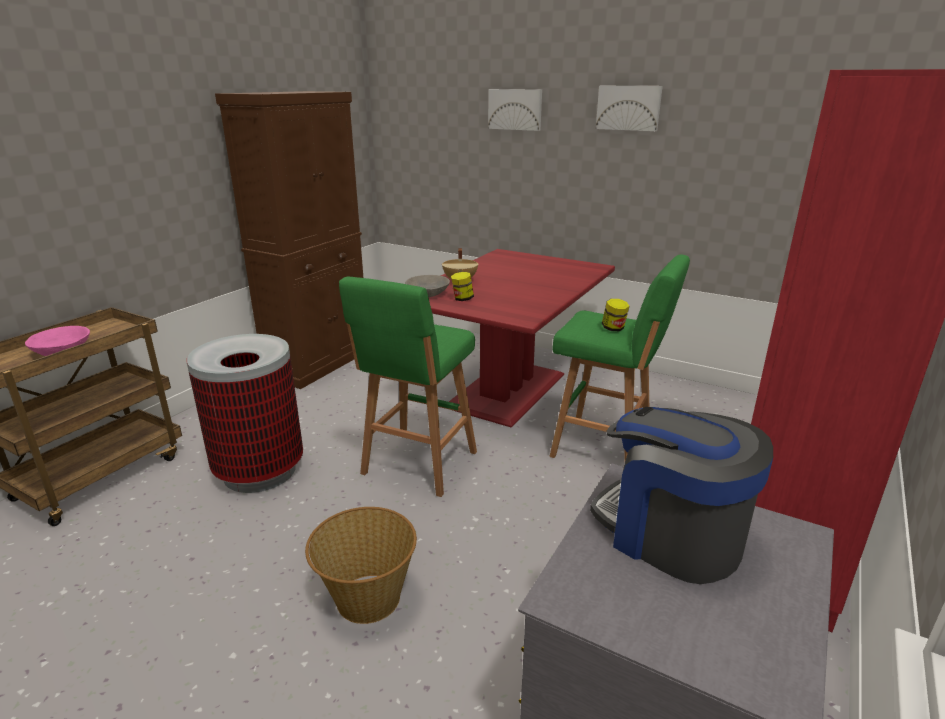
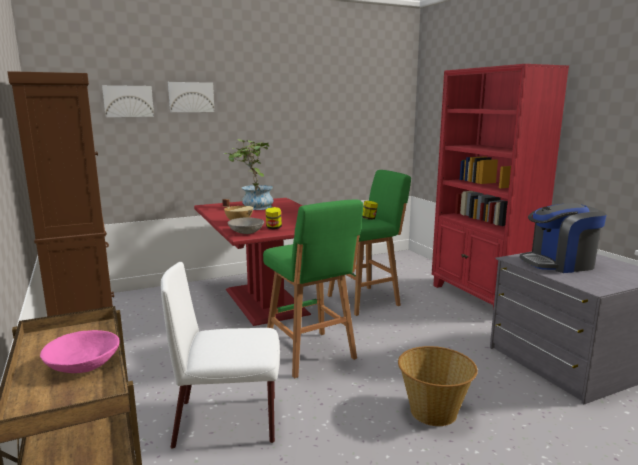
camera: 55 degrees left, 10 degrees down
(260, 471) = (229, 421): trash can -> white chair
(535, 267) = (253, 207): none -> potted plant
(628, 108) = (274, 94): picture -> picture (128, 101)

